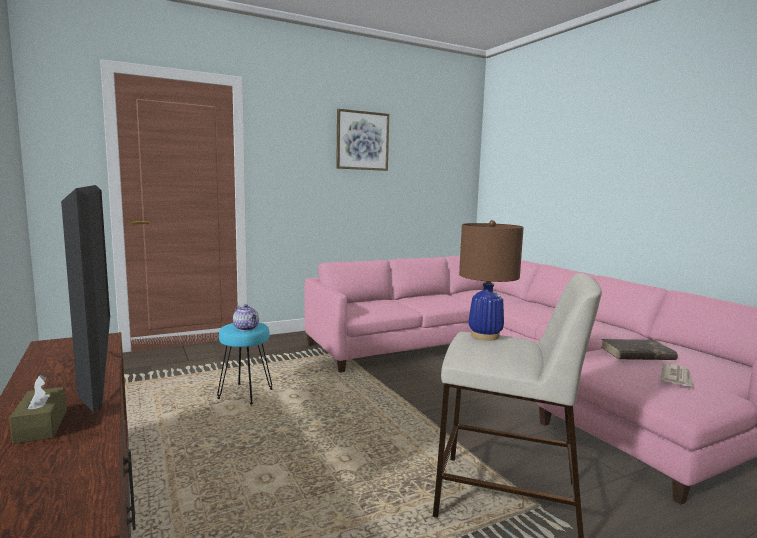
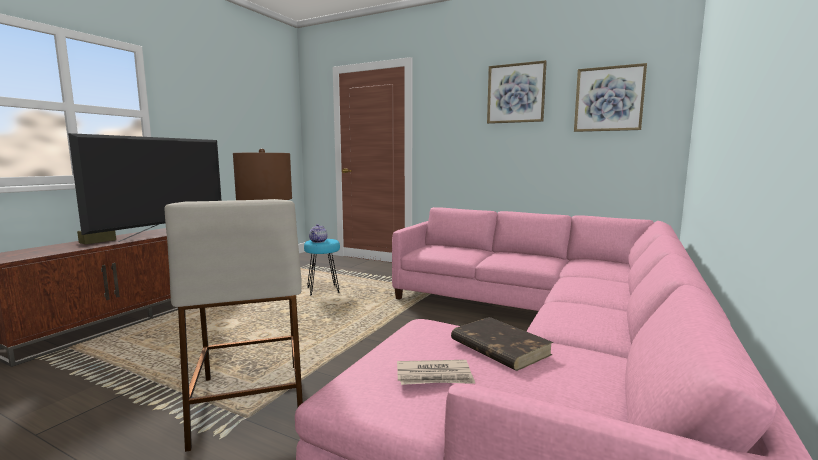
camera: 55 degrees right, 0 degrees up
(433, 156) = (608, 99): none -> picture

